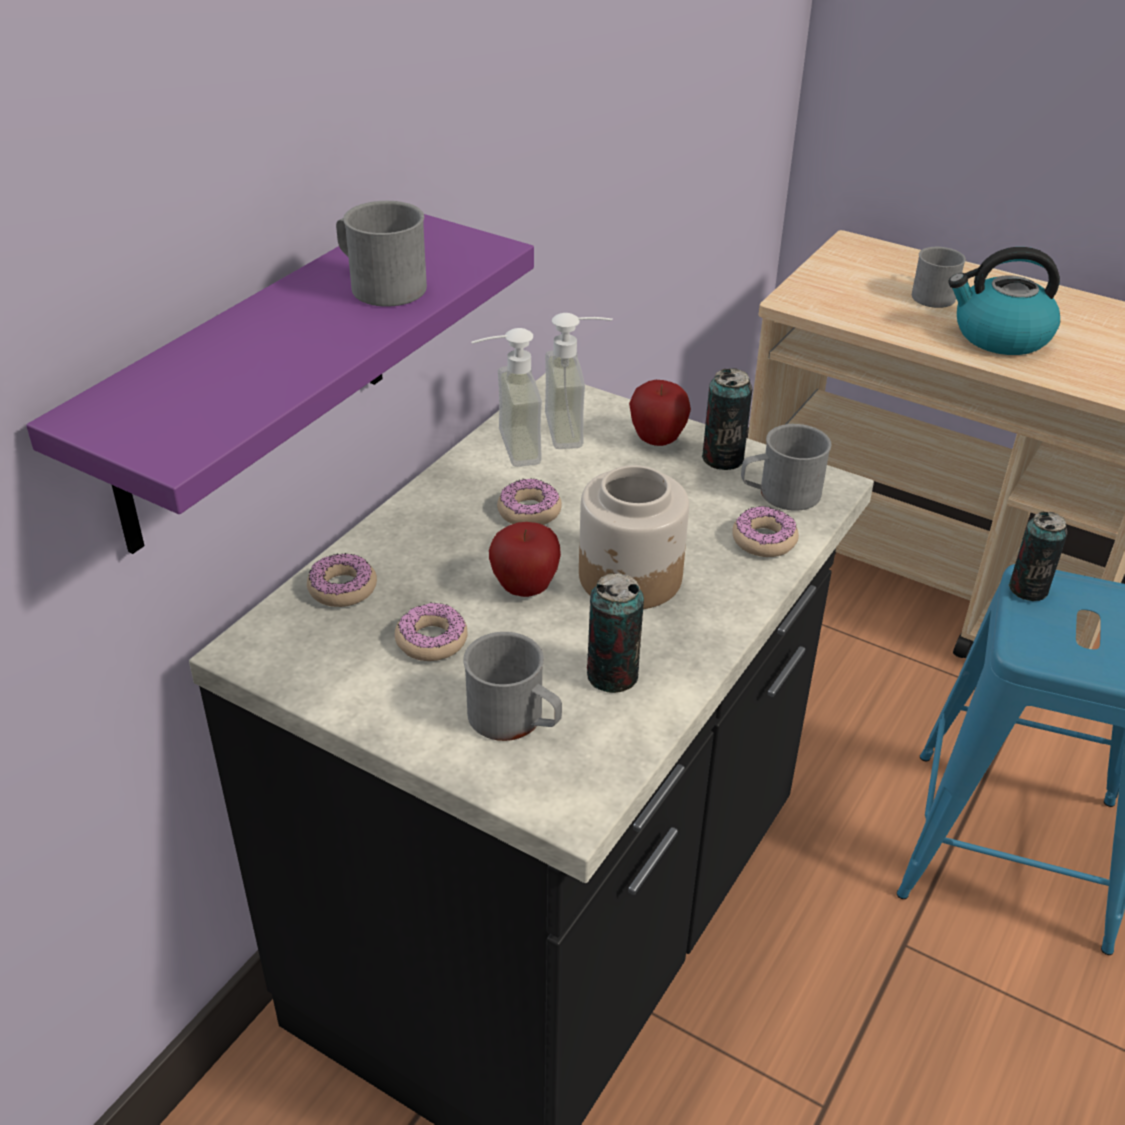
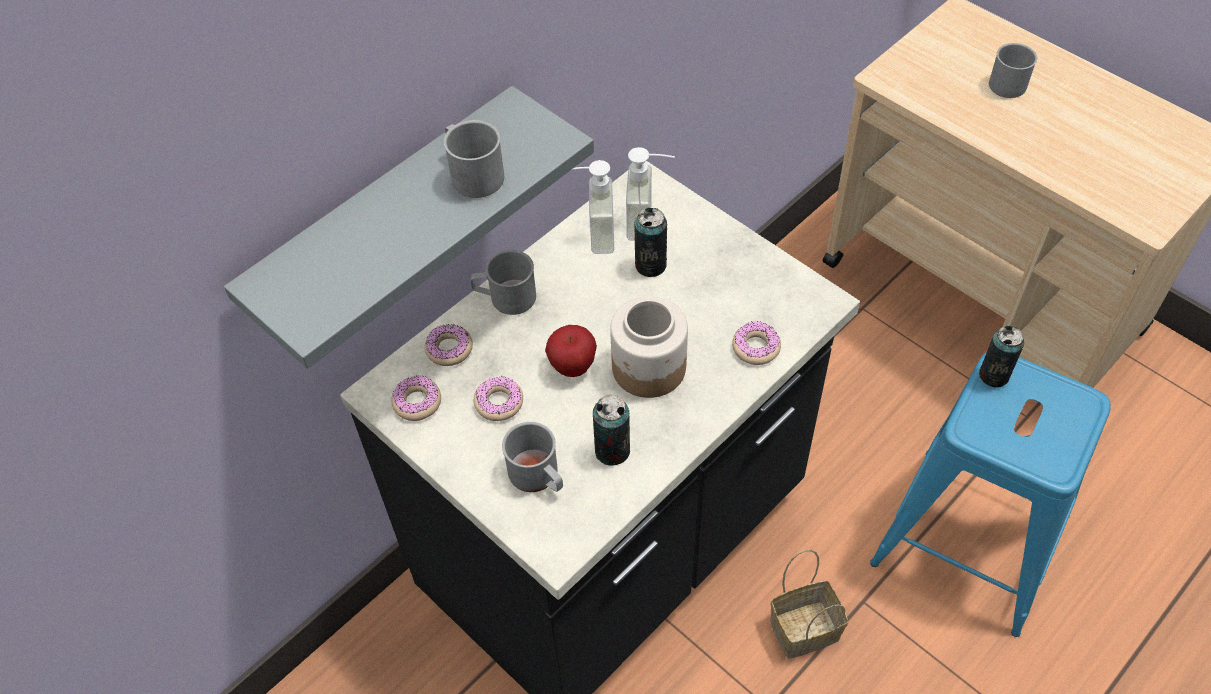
camera: 15 degrees right, 15 degrees up
(253, 382) = (387, 222): purple shelf -> grey shelf
(529, 511) = (593, 297): donut -> donut (417, 402)
(657, 440) = (706, 240): apple -> none
(722, 459) = (750, 265): can -> can (650, 265)
(780, 494) = (782, 306): grey mug -> grey mug (505, 297)
(841, 990) = (806, 627): none -> basket
(1000, 336) = (1048, 136): kettle -> none

